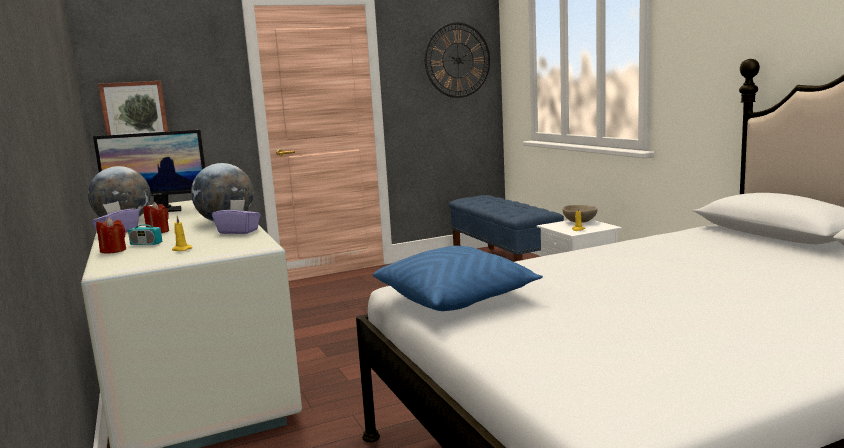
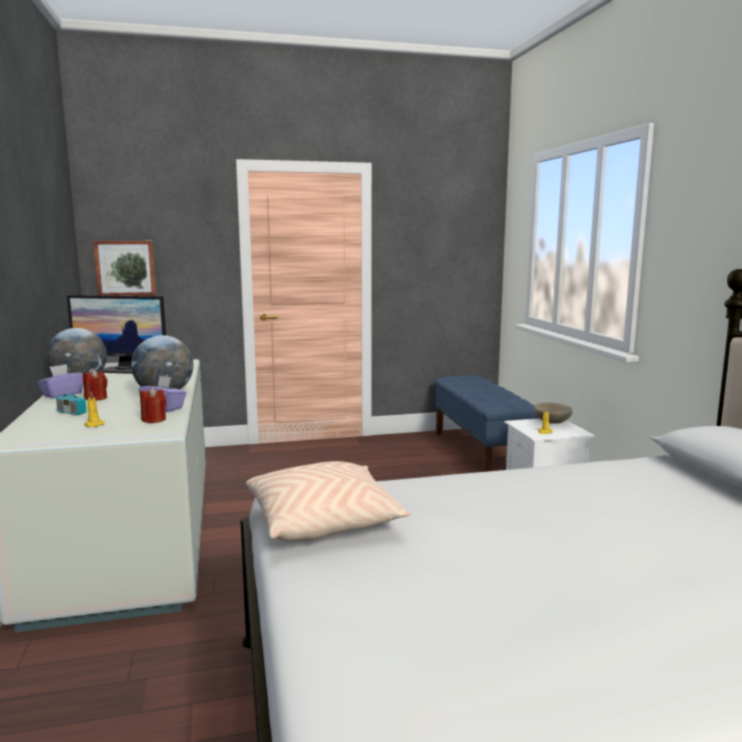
camera: 10 degrees right, 0 degrees up
(113, 250) = (37, 417): red candle -> red candle (154, 419)
(456, 298) = (324, 521): blue pillow -> beige pillow
(457, 60) = (456, 234): wall clock -> none

